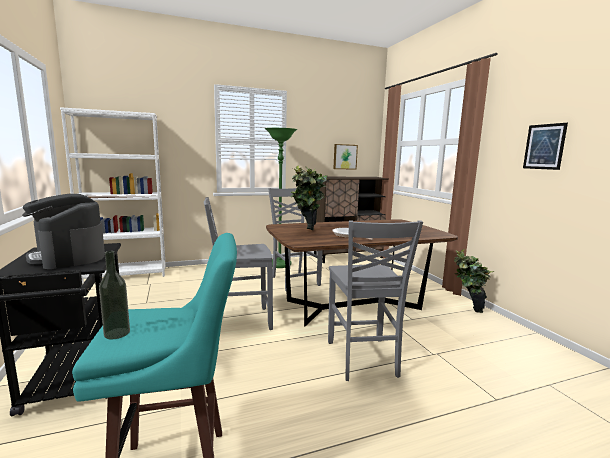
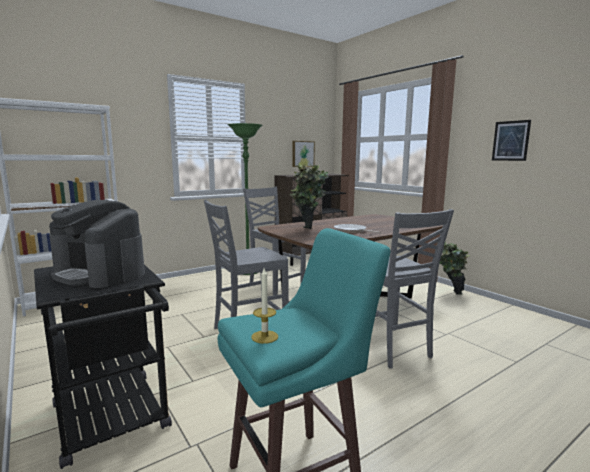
camera: 15 degrees left, 0 degrees up
(117, 333) = (264, 337): bottle -> candle

